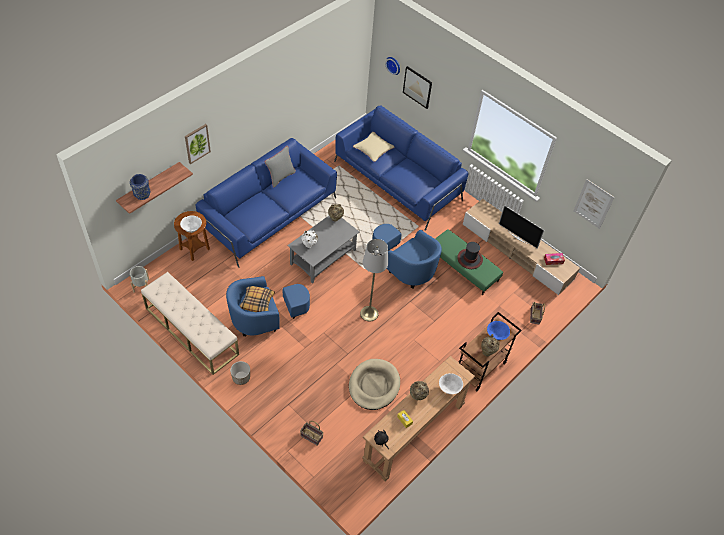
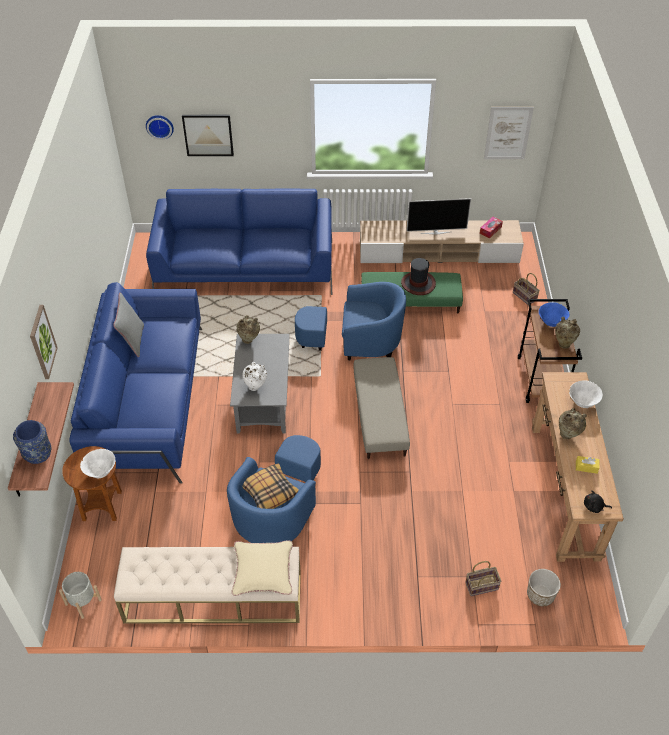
camera: 40 degrees left, 5 degrees down
(241, 377) = (334, 596): planter -> planter (540, 595)
(369, 313) = (380, 415): grey floor lamp -> beige ottoman
(373, 149) = (201, 243): beige pillow -> beige pillow (263, 571)
(374, 385) = (473, 480): beige dog bed -> none

